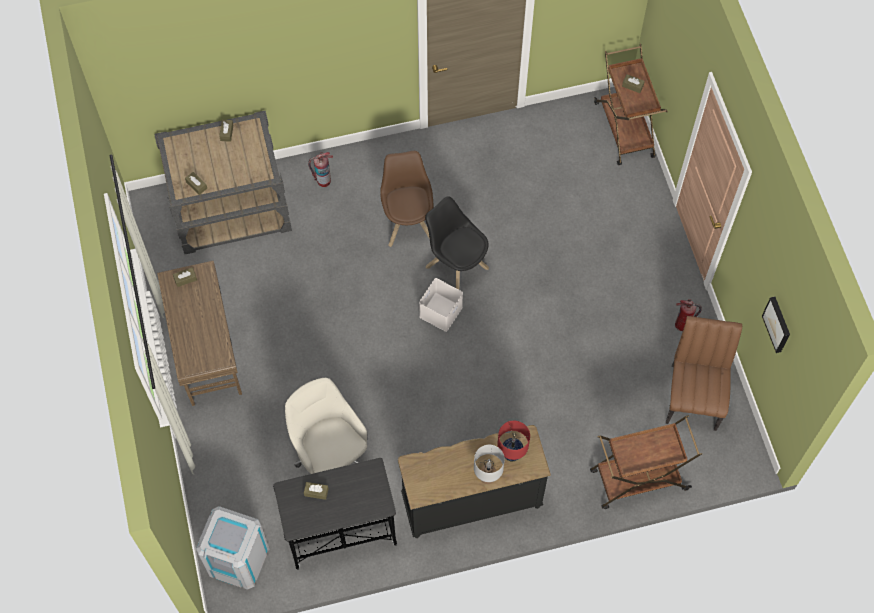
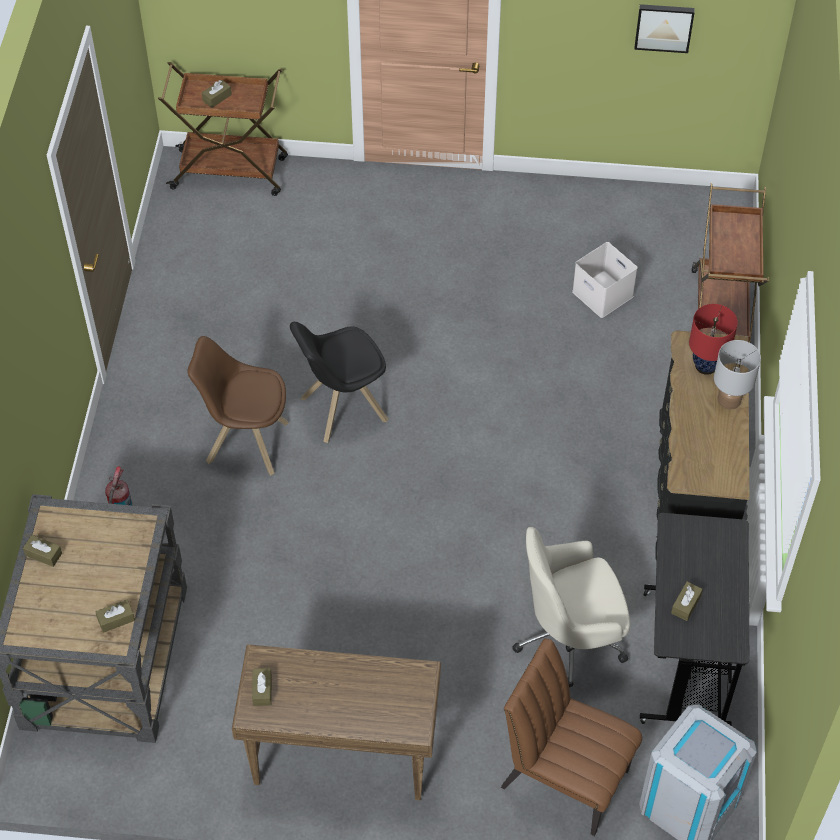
camera: 70 degrees left, 10 degrees down
(441, 313) = (403, 446): white storage box -> white storage box (604, 294)
(682, 325) = (530, 208): fire extinguisher -> none
(693, 397) = (630, 229): brown chair -> brown chair (565, 779)

